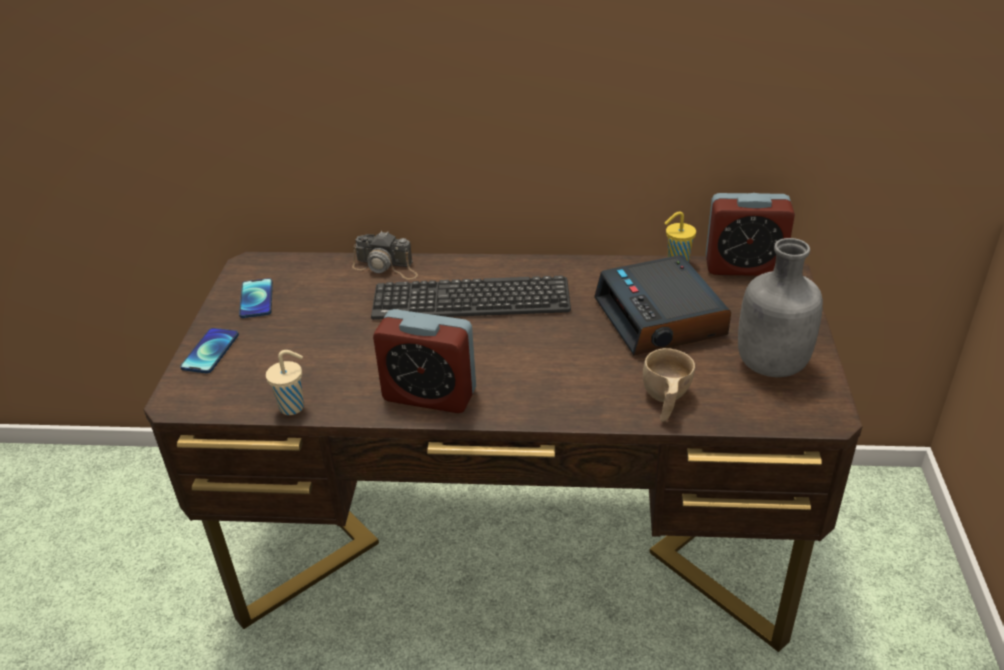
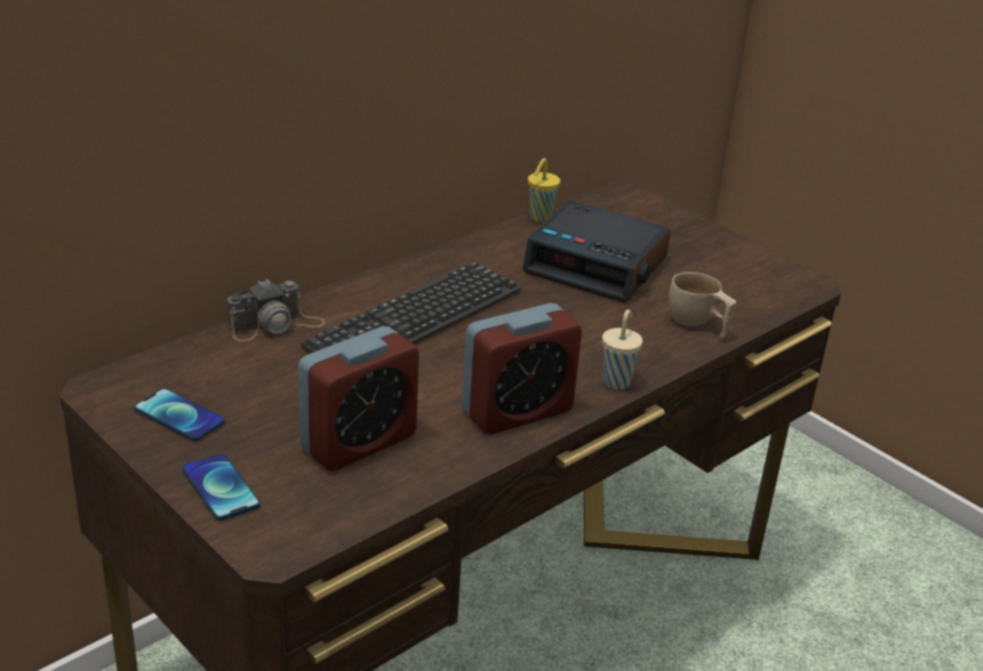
camera: 50 degrees left, 5 degrees down
(293, 407) = (409, 487): beige cup -> beige cup (617, 381)
(744, 266) = (593, 201): alarm clock -> alarm clock (358, 442)
(770, 365) = (724, 266): grey bottle -> none

